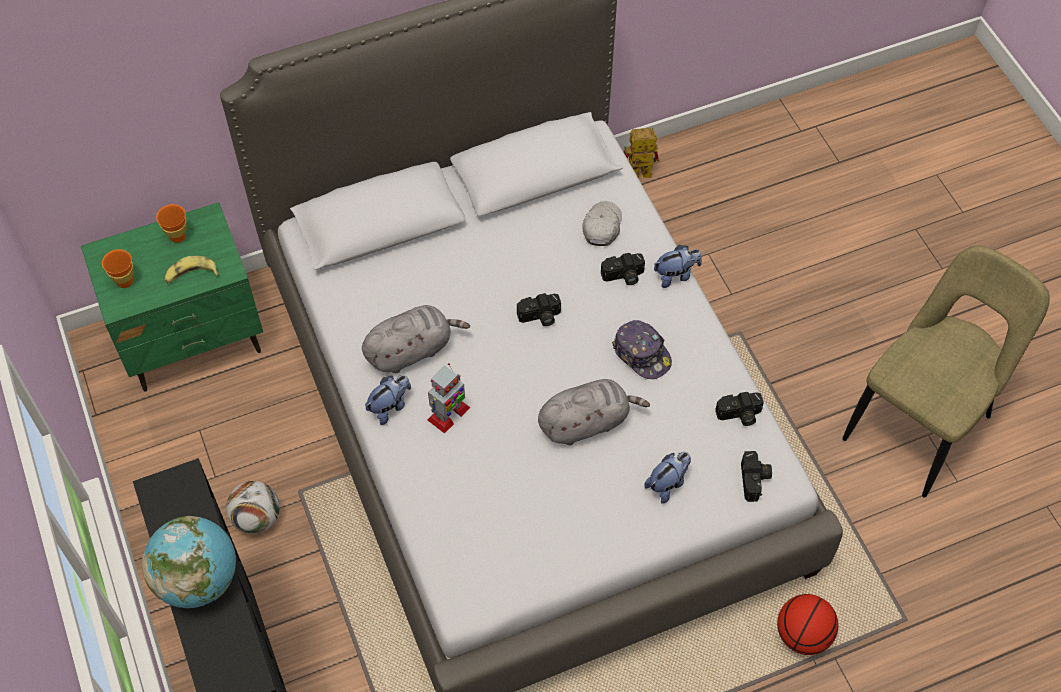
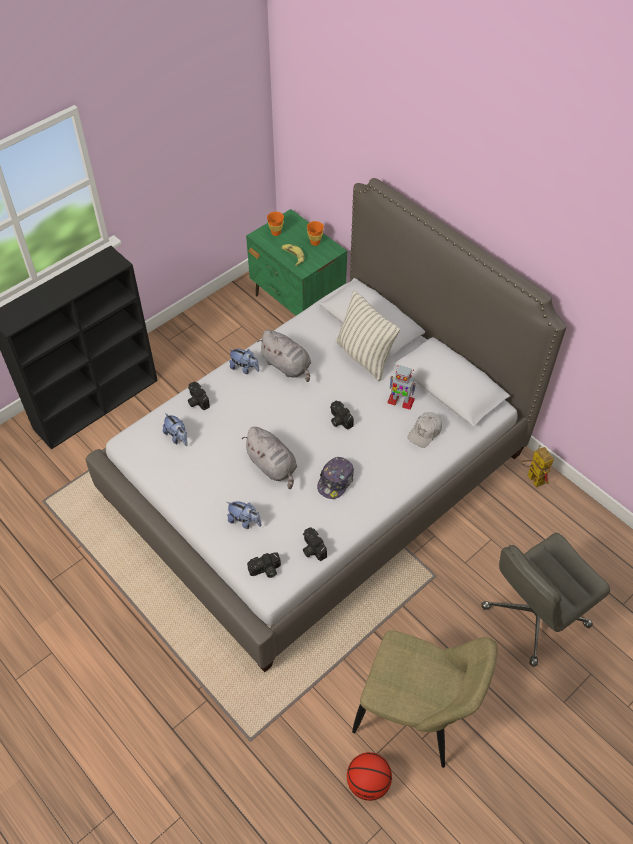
camera: 70 degrees right, 5 degrees down
(198, 579) = (61, 288): globe -> none
(257, 518) = (198, 369): football -> none
(439, 250) = (364, 357): none -> pillow
(448, 414) = (250, 396): toy robot -> toy robot (400, 401)
(602, 226) = (425, 432): white cap -> white cap turned 135 degrees clockwise
(623, 276) = (391, 455): camera -> camera (196, 401)
(676, 275) = (407, 484): plush toy -> plush toy (177, 437)
(802, 635) = (217, 675): basketball -> basketball (368, 782)
(829, 252) = (534, 617): none -> grey office chair

